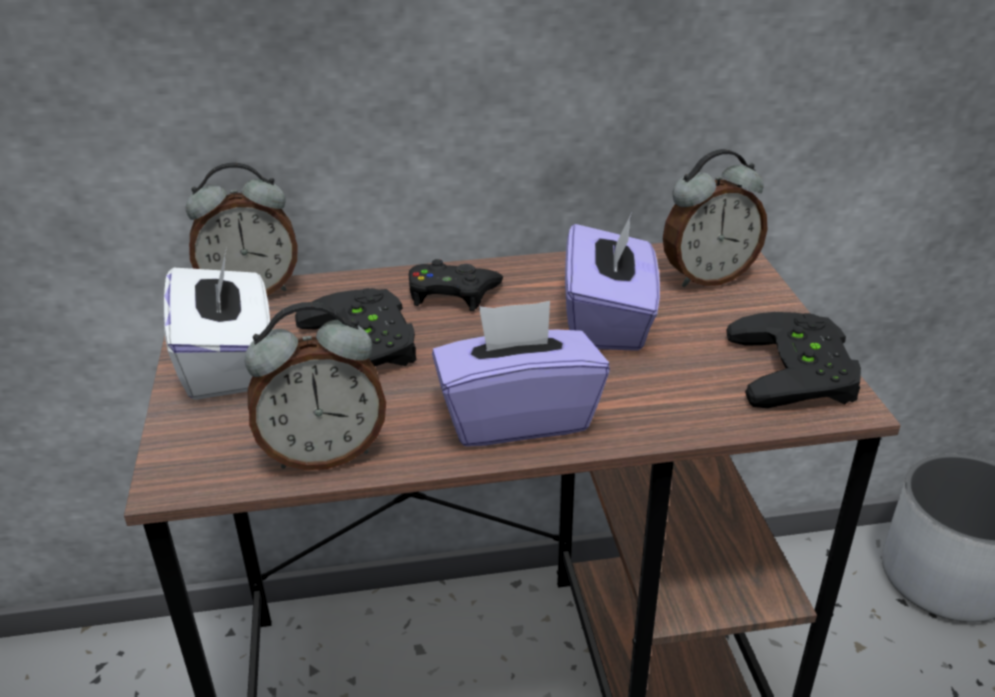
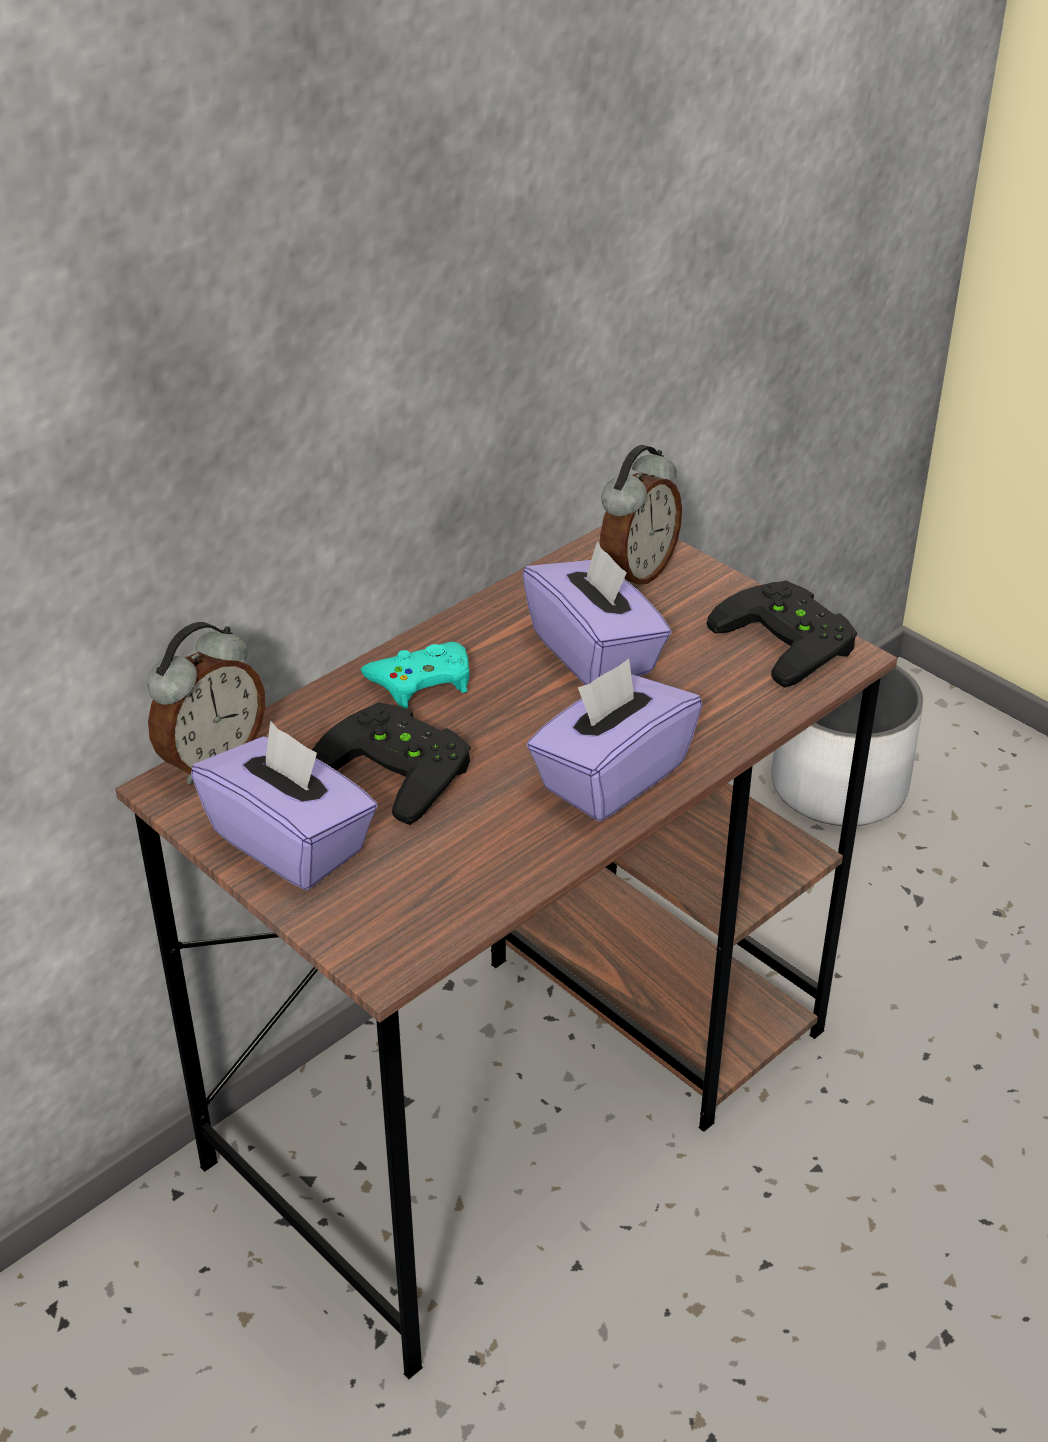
camera: 35 degrees left, 5 degrees up
(229, 363) = (291, 842): white tissue box -> purple tissue box
(324, 453) = (487, 881): alarm clock -> none
(451, 293) = (421, 681): black game controller -> turquoise game controller

